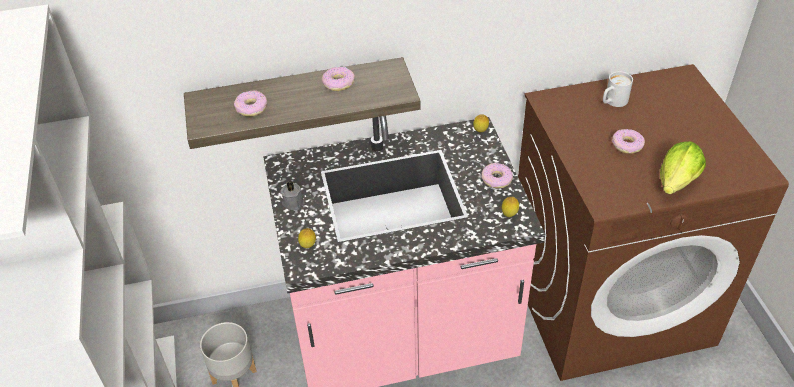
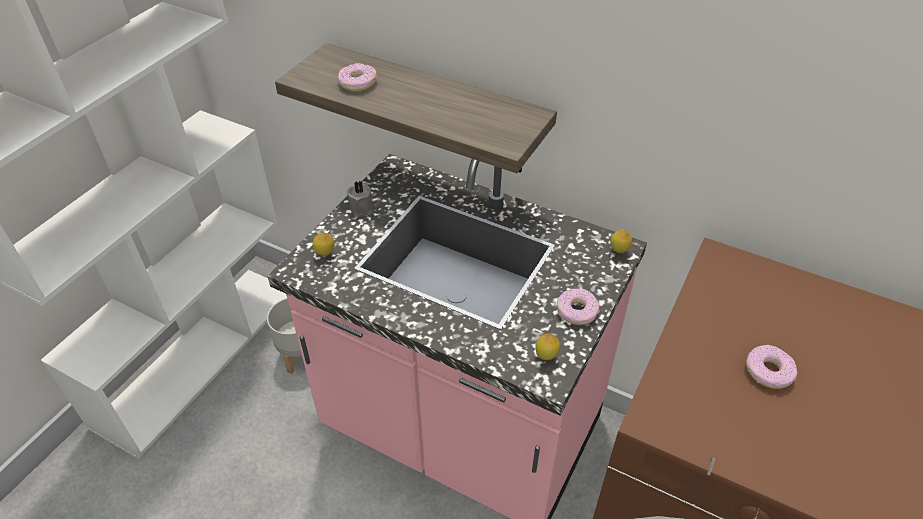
camera: 40 degrees right, 0 degrees up
(338, 83) = (460, 102): donut -> none
(612, 102) = (808, 310): white mug -> none
(675, 184) = (781, 463): lettuce -> none

